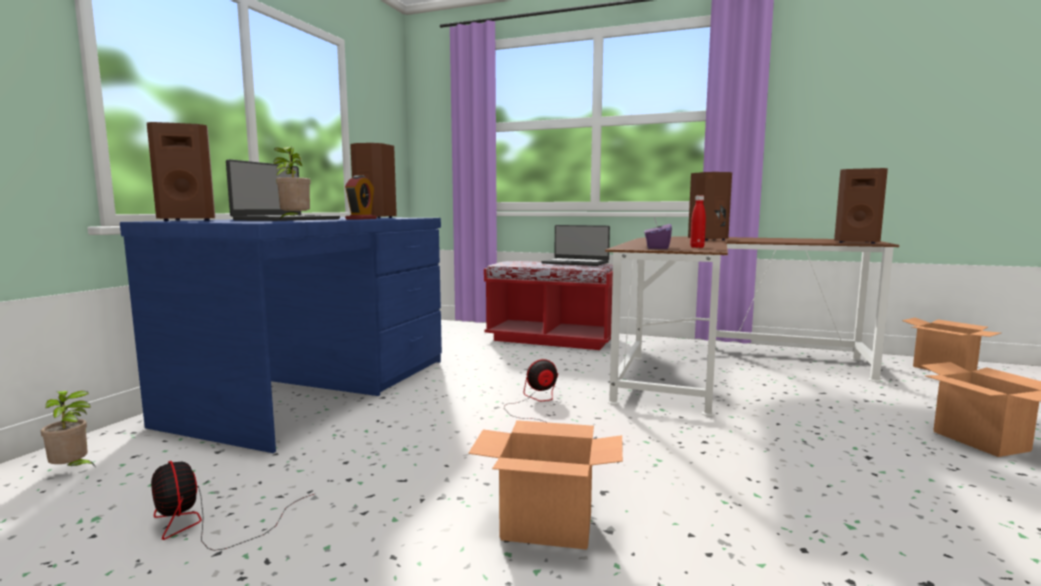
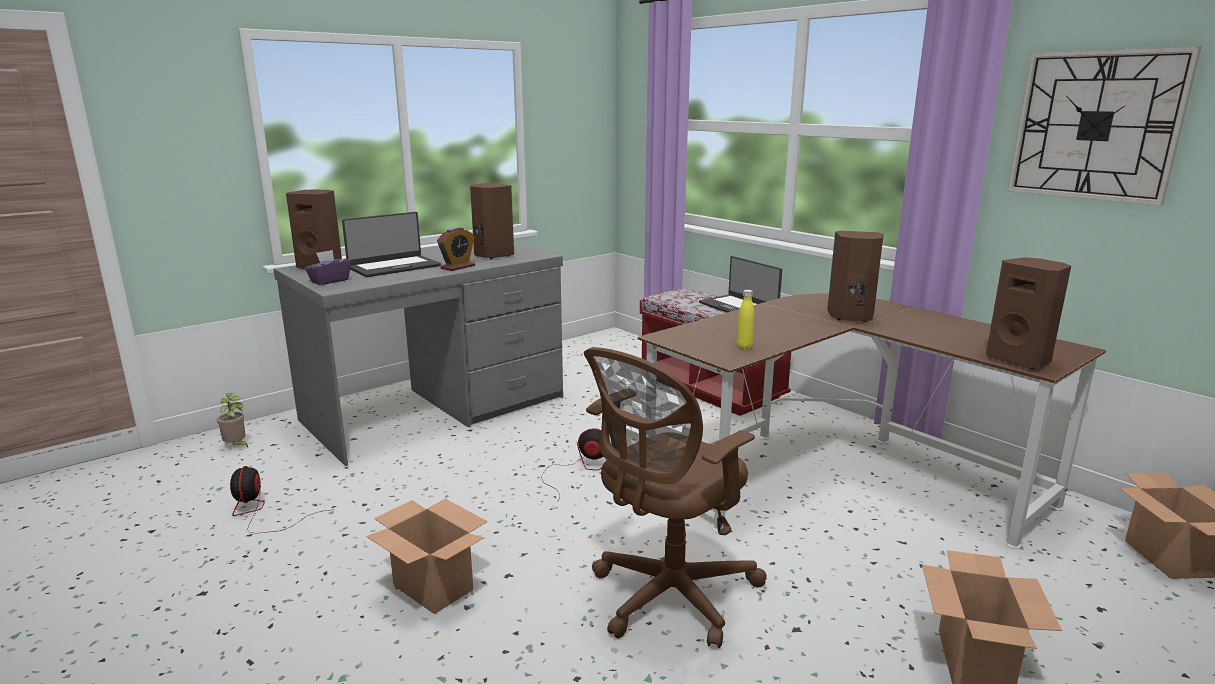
camera: 30 degrees right, 10 degrees up
(294, 221) = (368, 284): potted plant -> none
(321, 389) = (436, 409): blue desk -> grey desk
(657, 248) = (695, 342): purple tissue box -> purple tissue box (329, 281)
(697, 247) = (744, 347): red bottle -> yellow bottle
(755, 465) = (668, 597): none -> brown office chair
(832, 97) = (1095, 126): none -> wall clock

